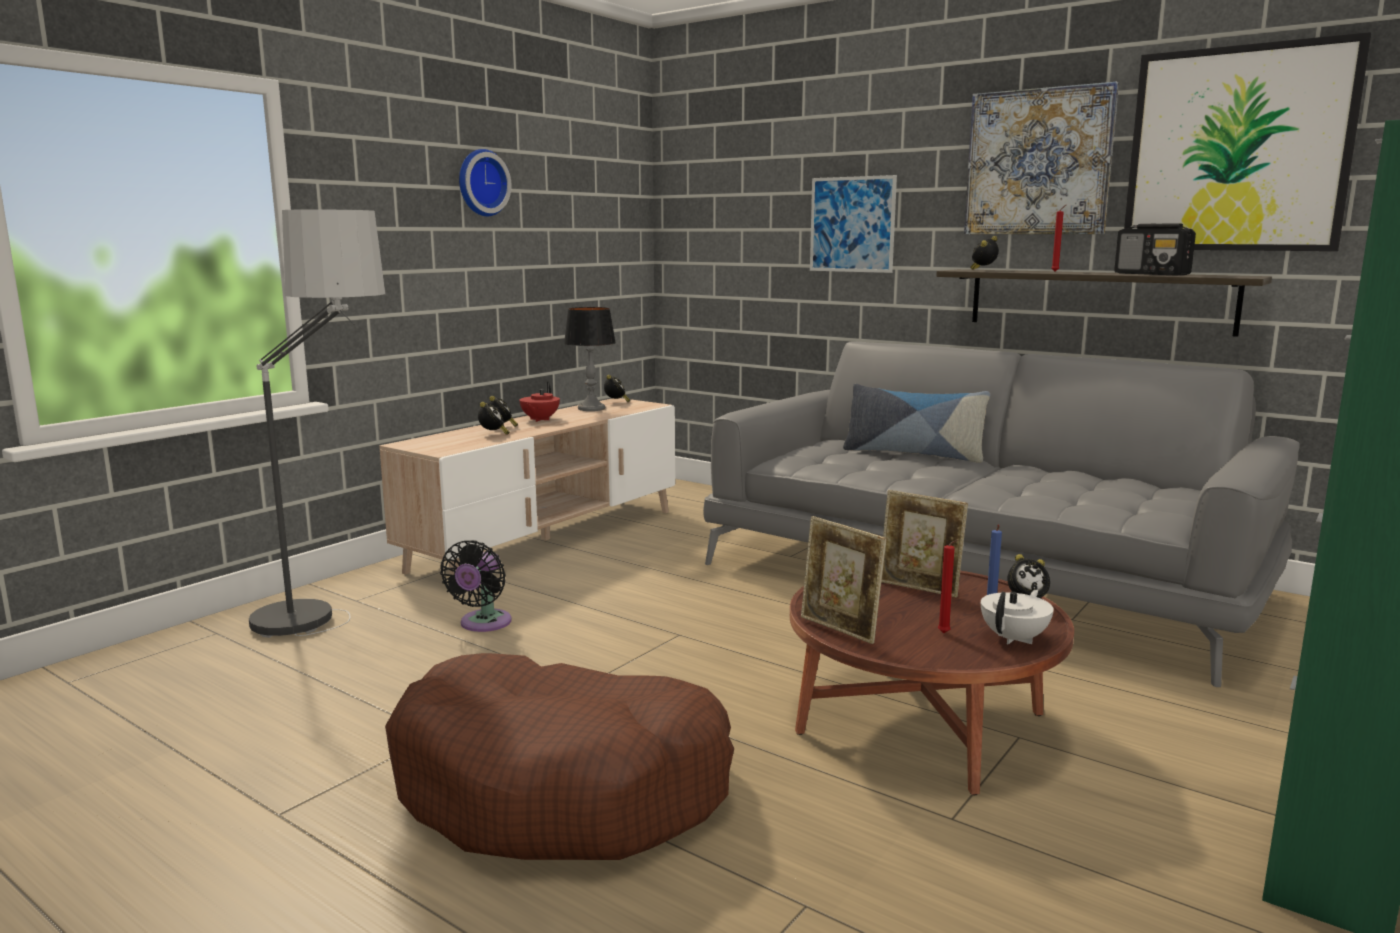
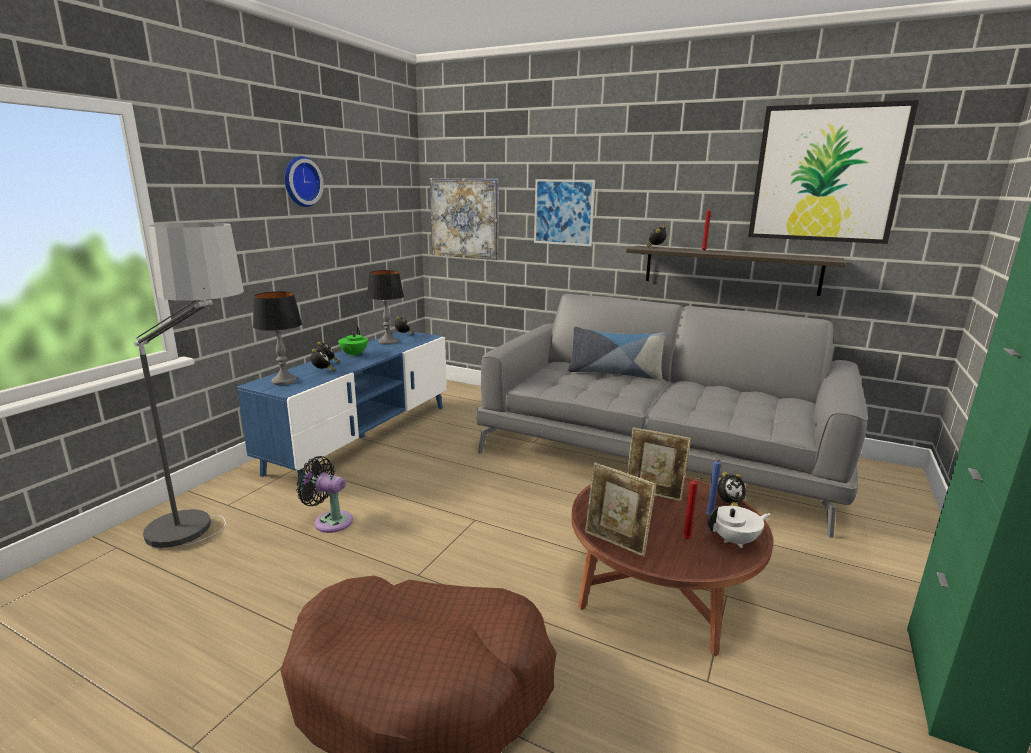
camera: 10 degrees left, 5 degrees up
(440, 442) = (284, 381): none -> table lamp
(483, 624) = (330, 521): black fan -> black fan turned 105 degrees clockwise
(539, 420) = (353, 354): red teapot -> green teapot
(548, 539) = (363, 437): beige tv stand -> blue tv stand
(1015, 638) = (735, 540): white teapot -> white teapot turned 45 degrees clockwise
(1038, 162) = (693, 176): picture -> picture (465, 218)
(1152, 274) = (769, 255): radio -> none

